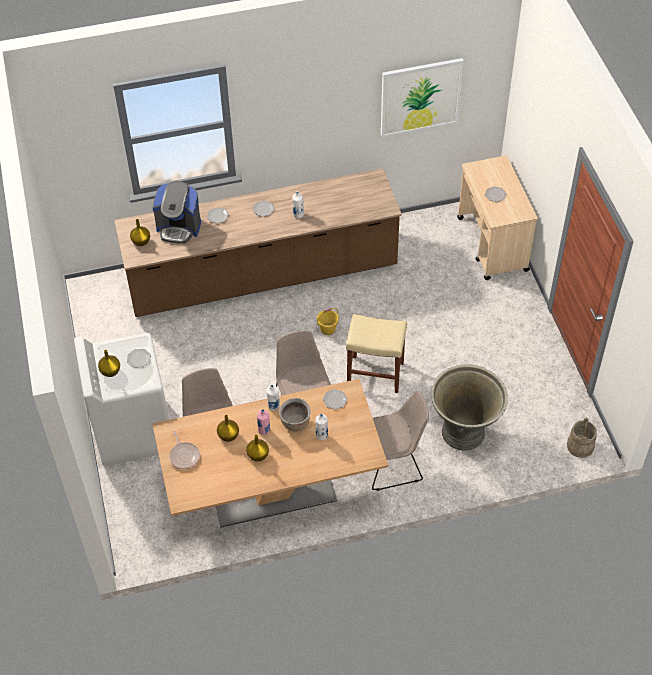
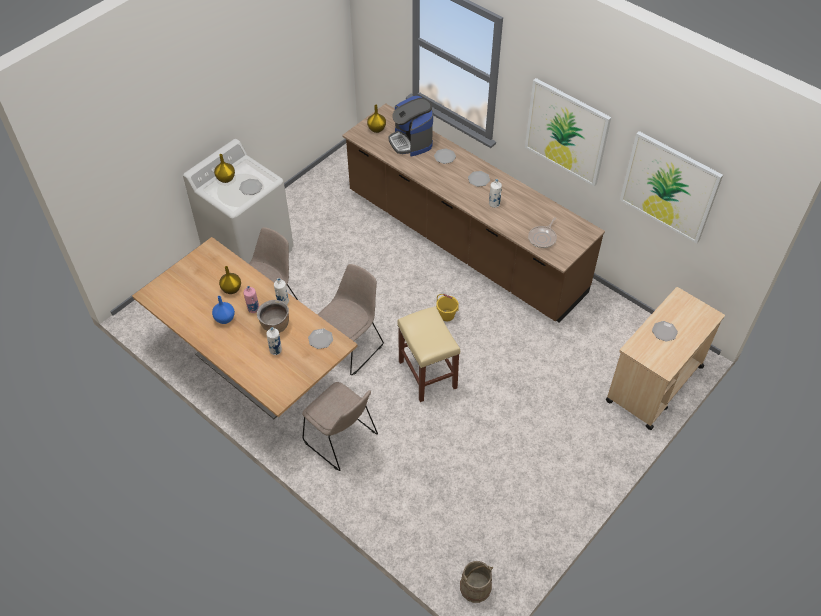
camera: 55 degrees right, 0 degrees up
(184, 455) = (193, 272): frying pan -> frying pan (543, 238)
(257, 455) = (225, 318): yellow vase -> blue vase
(314, 117) = (566, 132): none -> picture
(464, 433) = (415, 478): grey planter -> none

